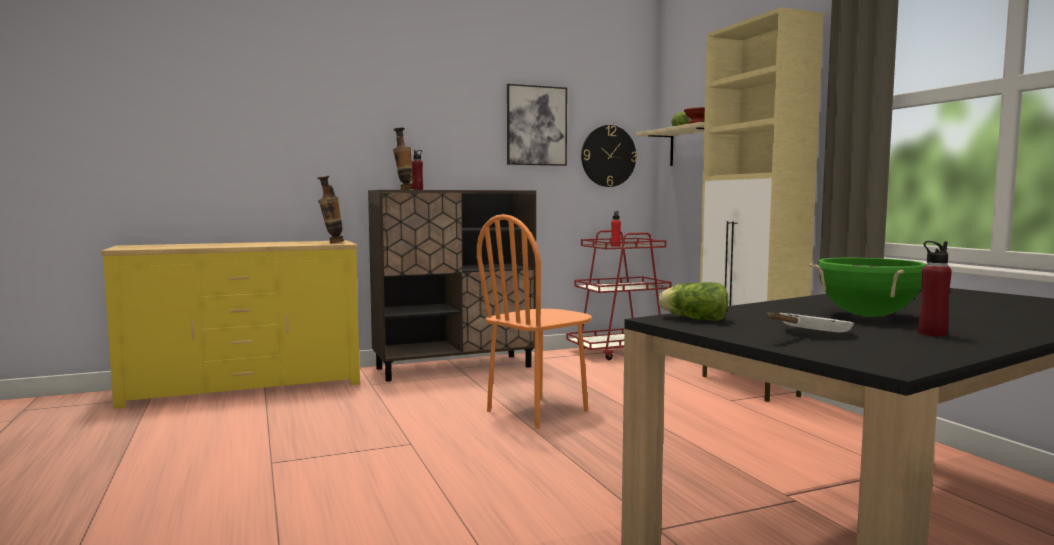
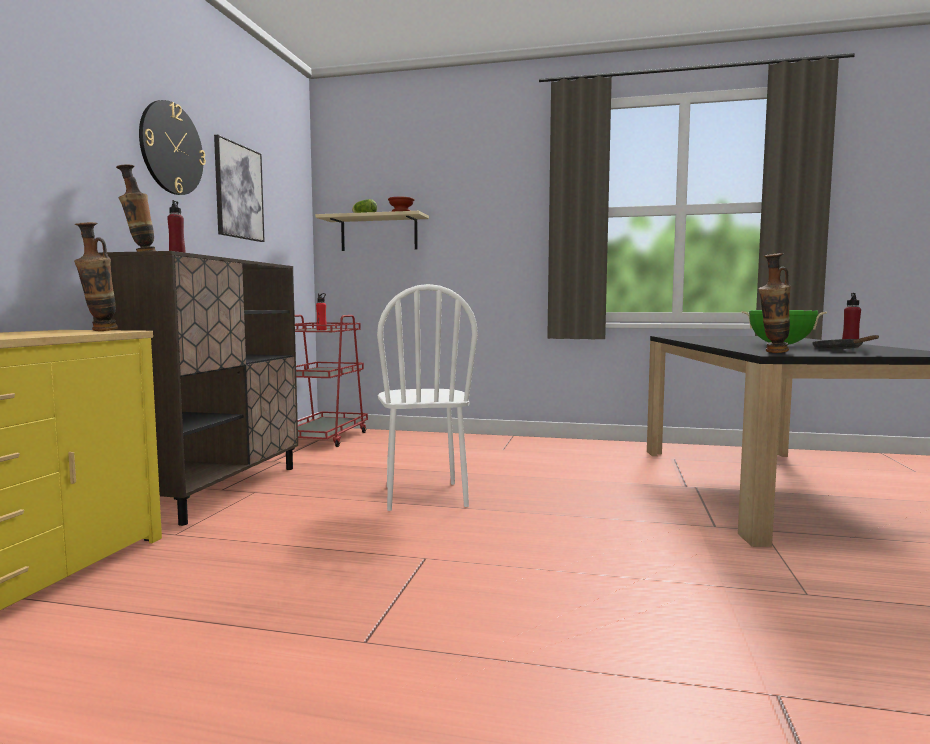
camera: 55 degrees left, 0 degrees up
(538, 411) = (424, 496): orange chair -> white chair
(608, 156) = (288, 236): wall clock -> wall clock (171, 148)
(692, 318) = (772, 352): lettuce -> vase
(749, 386) = (483, 439): beige cabinet -> none
(810, 333) = (841, 351): white frying pan -> black frying pan

